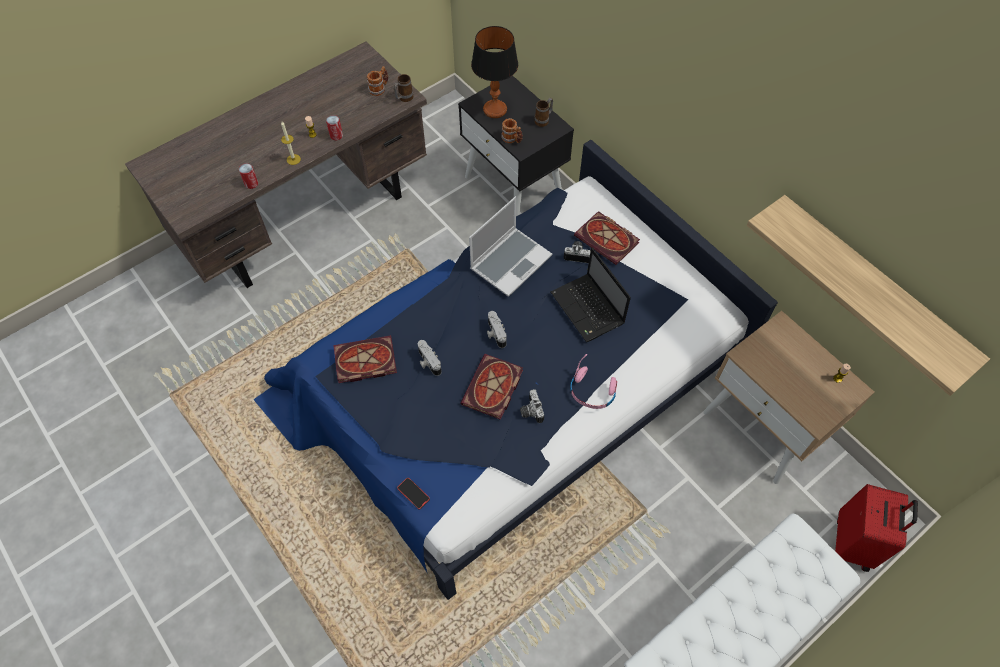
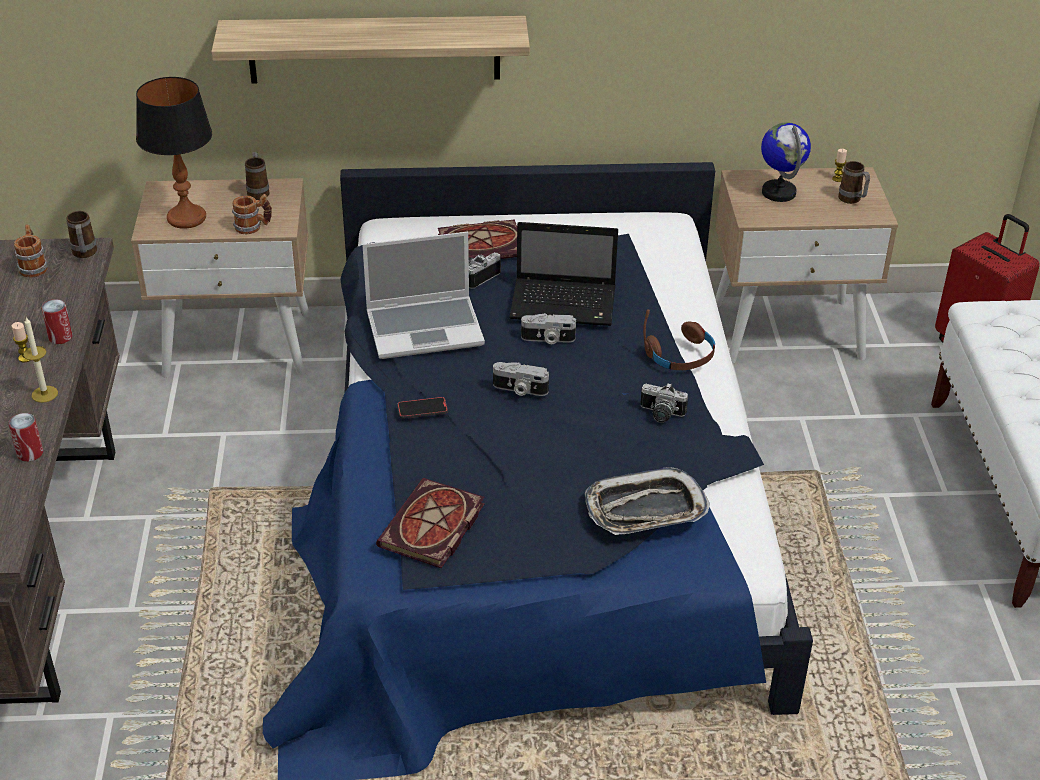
camera: 55 degrees left, 20 degrees down
(413, 494) = (682, 576): phone -> phone (422, 409)
(428, 362) = (500, 466): camera -> camera (548, 339)
(445, 448) = (645, 510): none -> tray
(493, 389) = (600, 429): book -> none
(510, 261) = (426, 328): laptop -> laptop turned 90 degrees clockwise
(514, 187) = (239, 343): black nightstand -> beige nightstand
(592, 391) = (681, 356): pink headphones -> brown headphones
(787, 354) = (779, 192): none -> globe
(820, 400) = (852, 200): none -> mug
(870, 287) = (811, 42): shelf -> shelf (374, 49)

